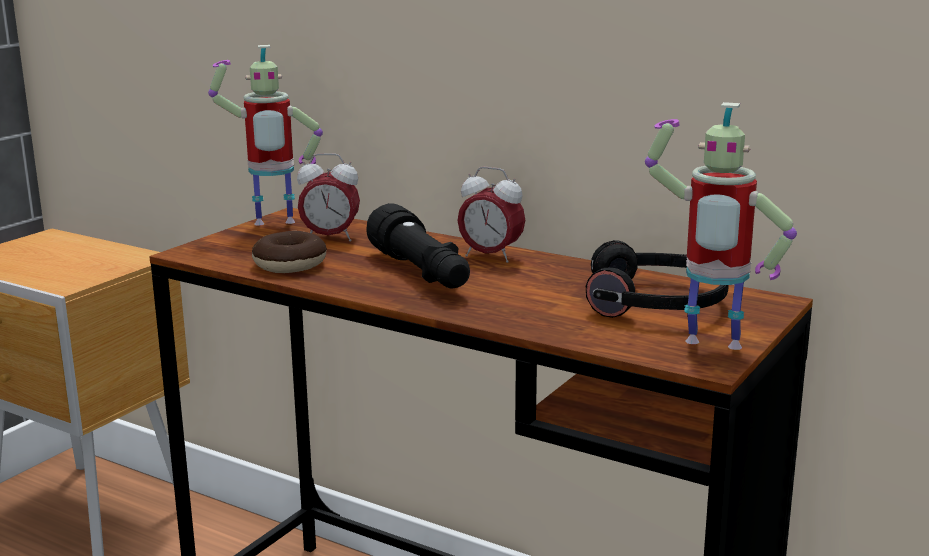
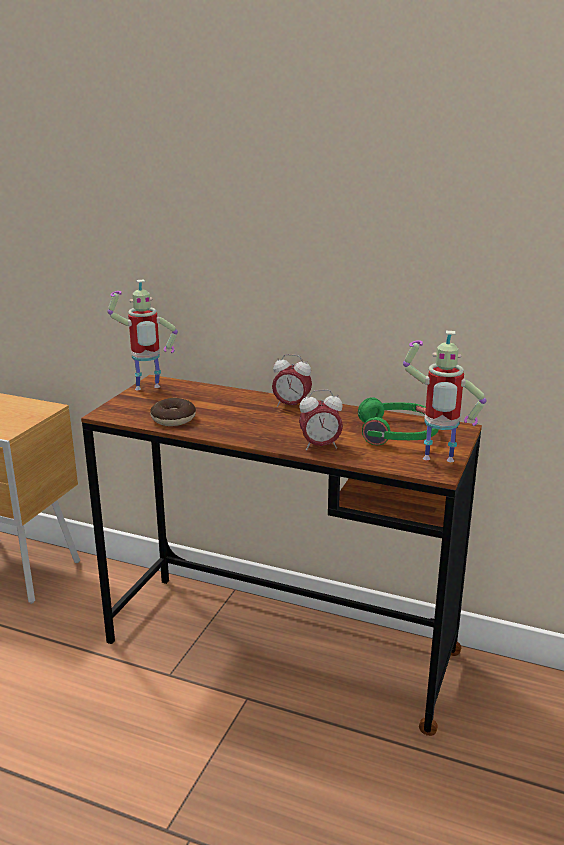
camera: 10 degrees left, 5 degrees up
(330, 238) = (188, 398): alarm clock -> alarm clock (320, 446)
(421, 273) = (256, 421): black flashlight -> none
(656, 302) = (398, 433): black headphones -> green headphones

